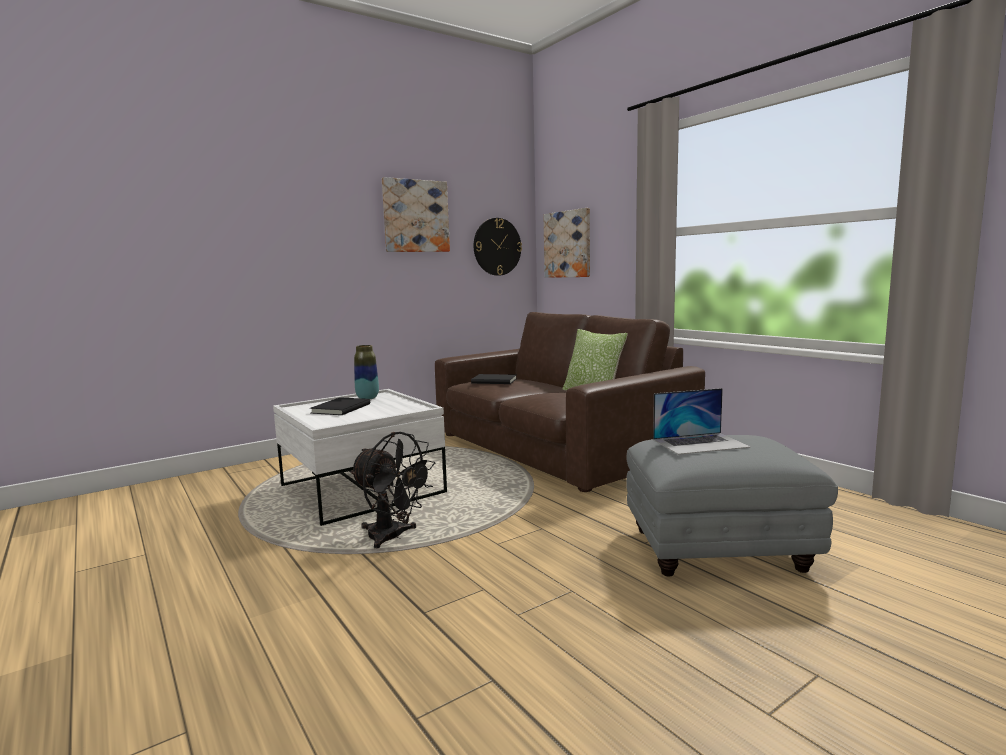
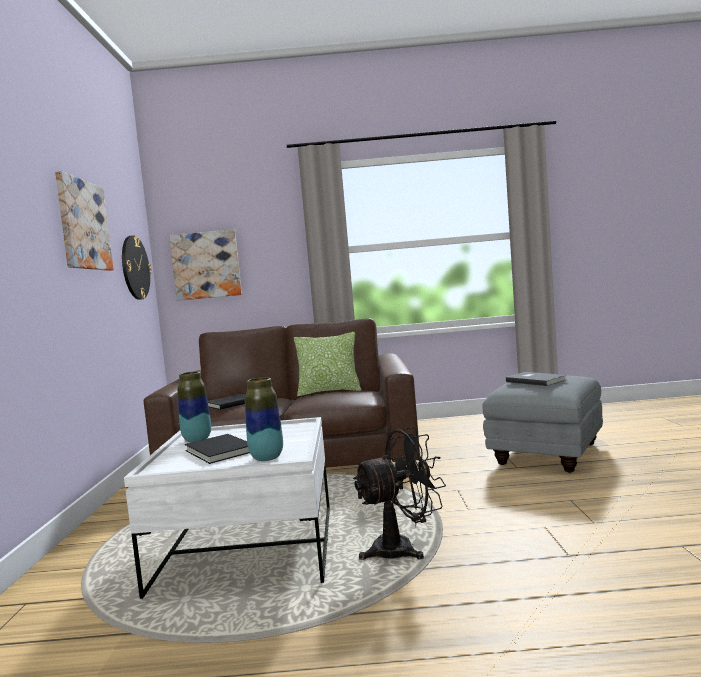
camera: 55 degrees left, 5 degrees down
(326, 421) = (267, 458): none -> vase
(700, 443) = (536, 380): laptop -> grey book

